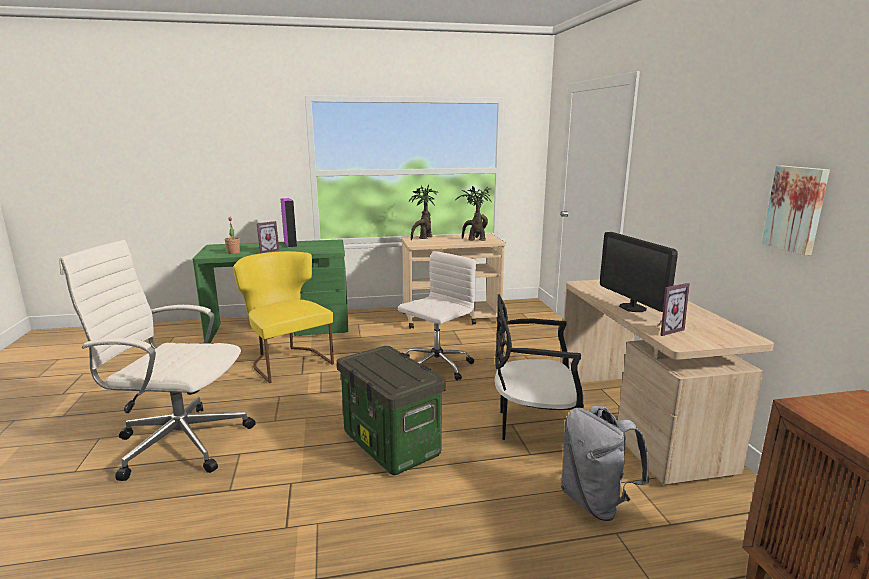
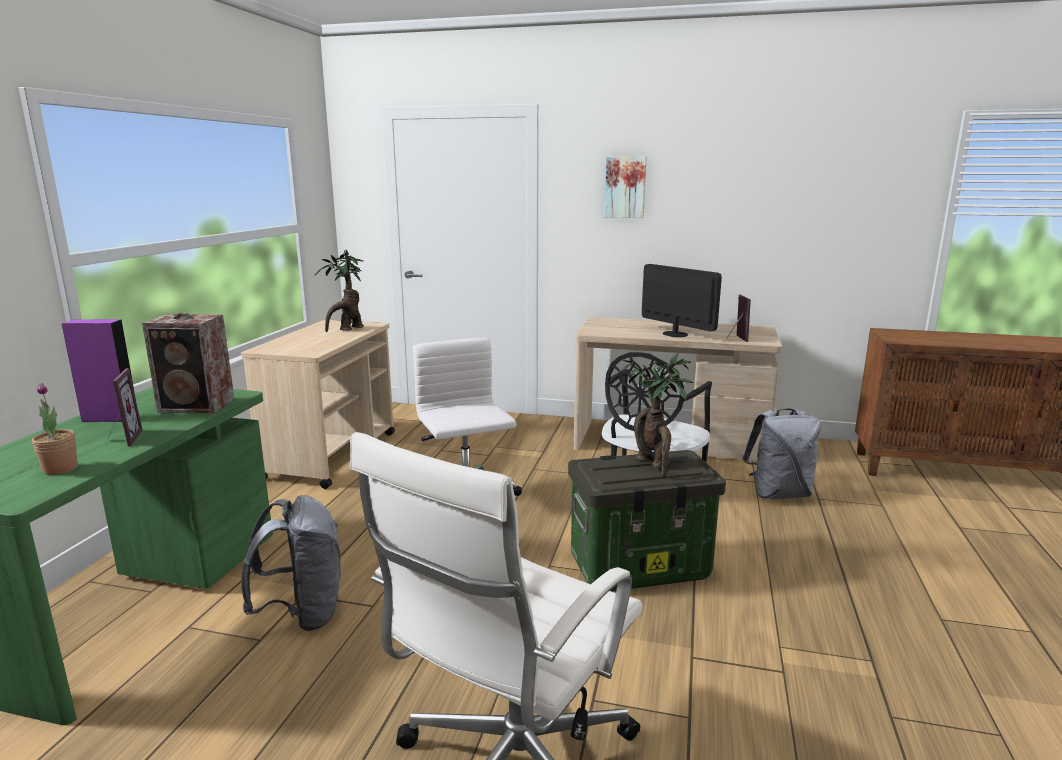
camera: 65 degrees left, 0 degrees up
(287, 361) = (303, 614): yellow chair -> grey backpack
(314, 249) = (198, 406): none -> speaker
(423, 238) = (282, 345): potted plant -> potted plant (654, 464)
(632, 307) = (675, 334): monitor -> monitor turned 135 degrees counterclockwise
(796, 209) = (769, 224): picture -> picture (625, 187)

